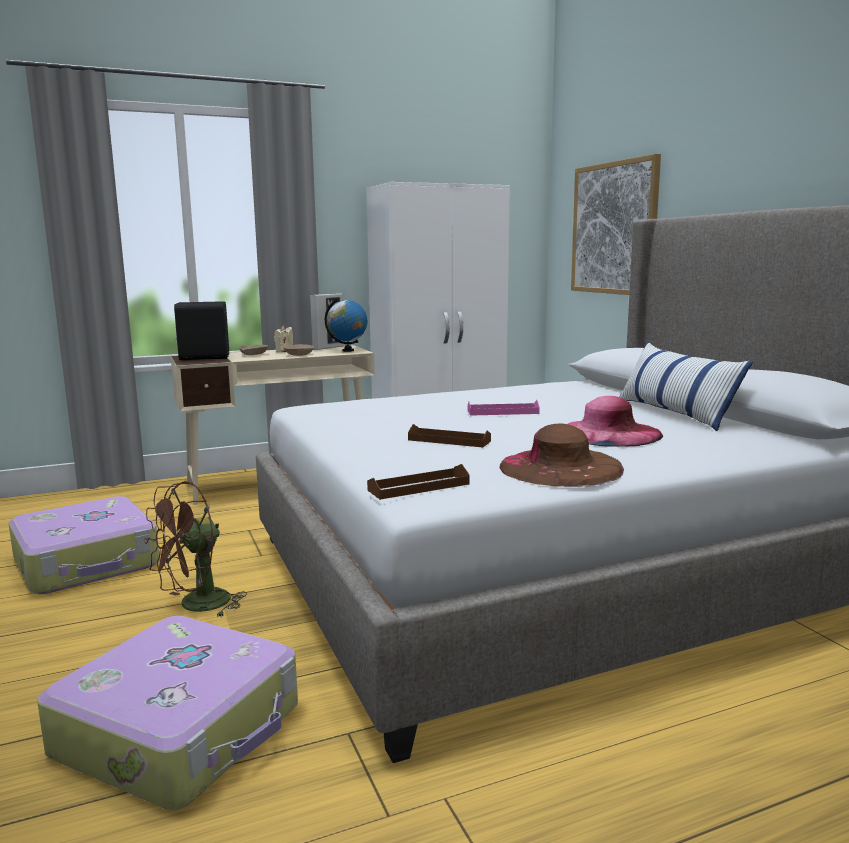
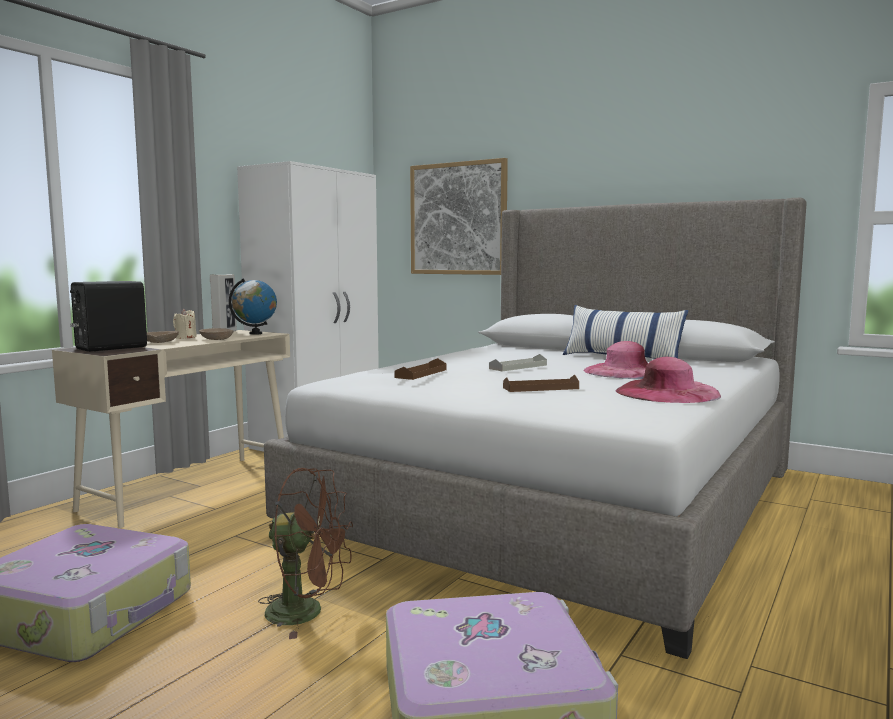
camera: 35 degrees left, 5 degrees down
(196, 606) = (307, 612): brown fan -> brown fan turned 90 degrees counterclockwise
(419, 487) = (627, 416): brown tray -> brown tray (421, 373)
(503, 412) = (518, 367): pink tray -> grey tray
(560, 467) = (667, 392): brown hat -> pink hat

